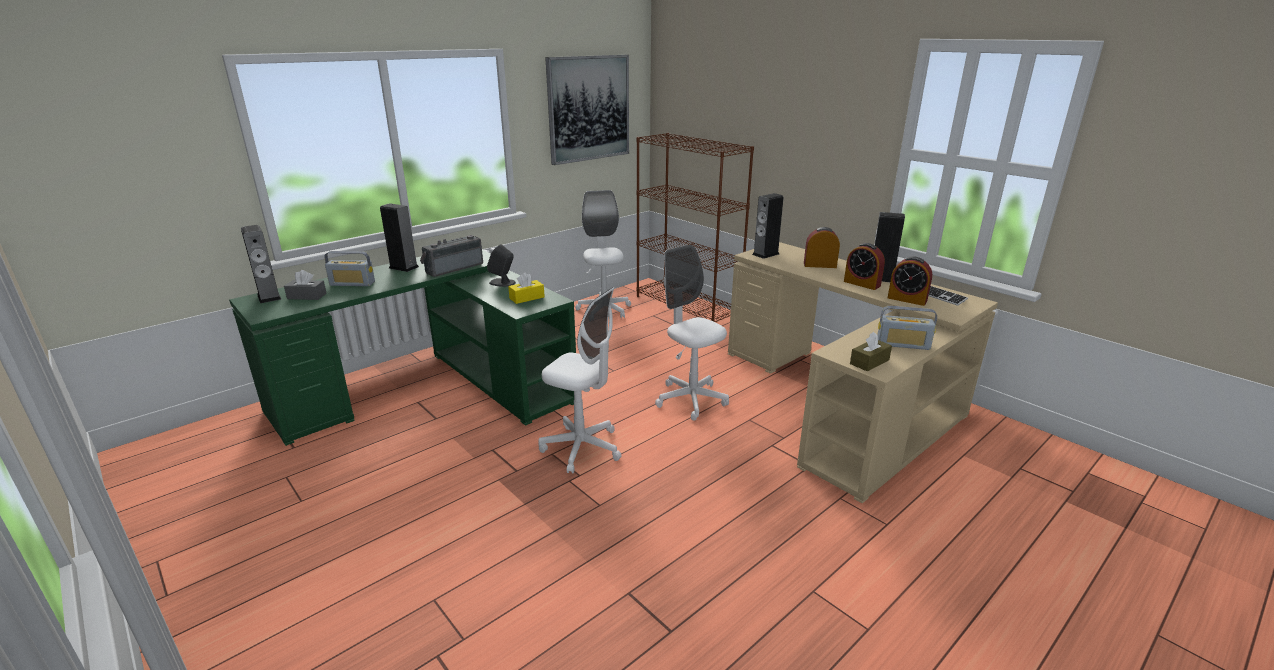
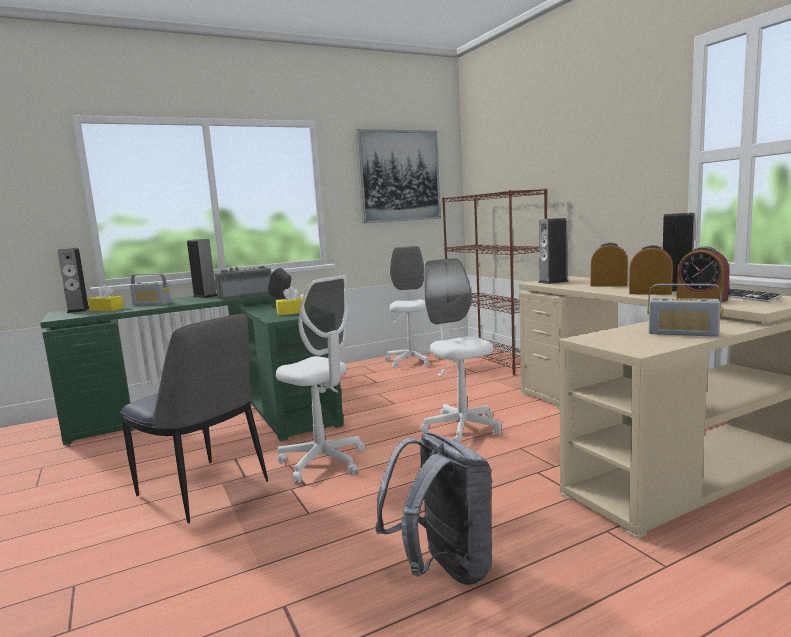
camera: 15 degrees right, 15 degrees down
(307, 296) = (106, 309): grey tissue box -> yellow tissue box
(486, 489) = (204, 490): none -> chair
(734, 546) = (443, 569): none -> grey backpack
(862, 284) = (650, 293): alarm clock -> alarm clock turned 150 degrees clockwise
(869, 362) = (628, 344): brown tissue box -> none

